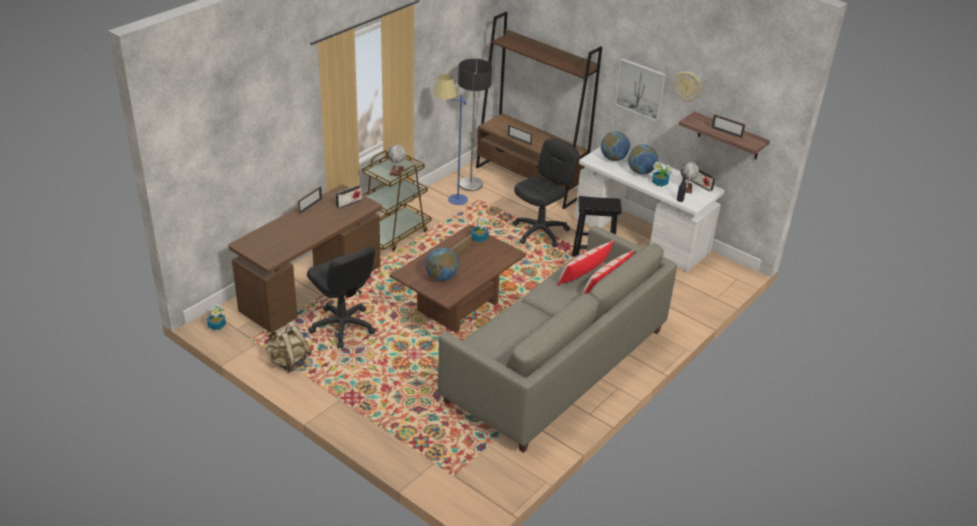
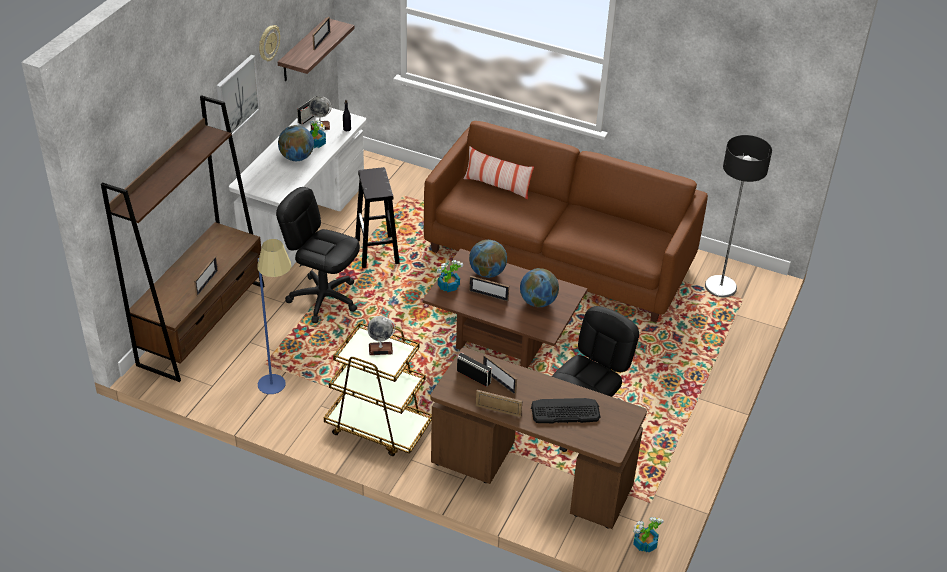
camera: 105 degrees left, 5 degrees up
(288, 362) = (668, 455): beige backpack -> none
(291, 233) = (565, 411): none -> keyboard
(337, 212) = (499, 382): none -> picture frame
(470, 184) = (228, 379): floor lamp -> floor lamp (720, 287)
(556, 365) = (559, 257): grey sofa -> brown sofa
(583, 274) = (485, 201): pillow -> none
(613, 158) = (272, 179): globe -> globe (487, 273)

